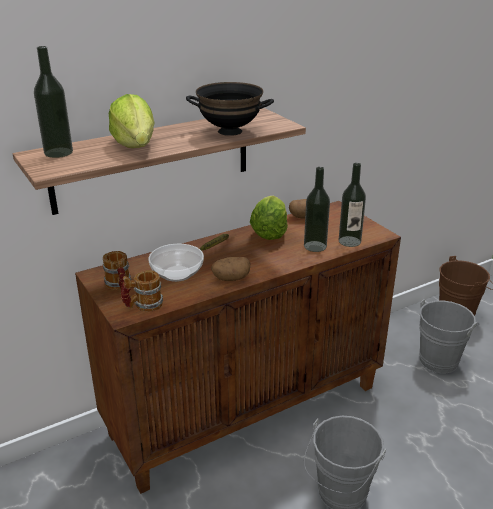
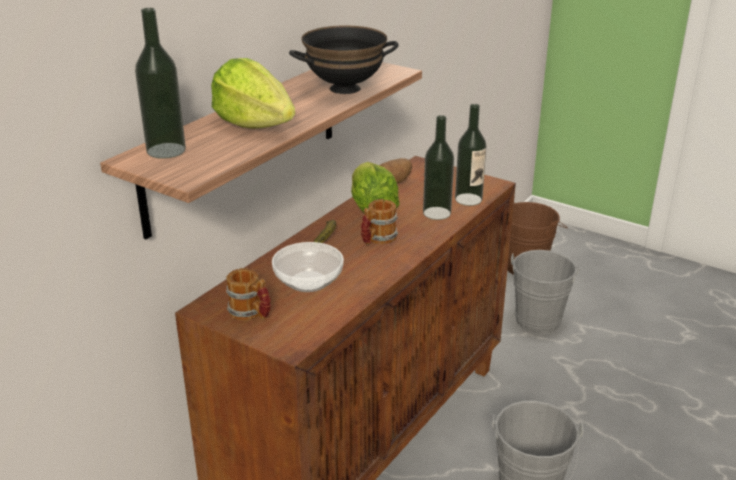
camera: 25 degrees left, 0 degrees up
(143, 305) = (303, 329): mug -> mug (377, 240)
(231, 278) = (377, 271): potato -> none

